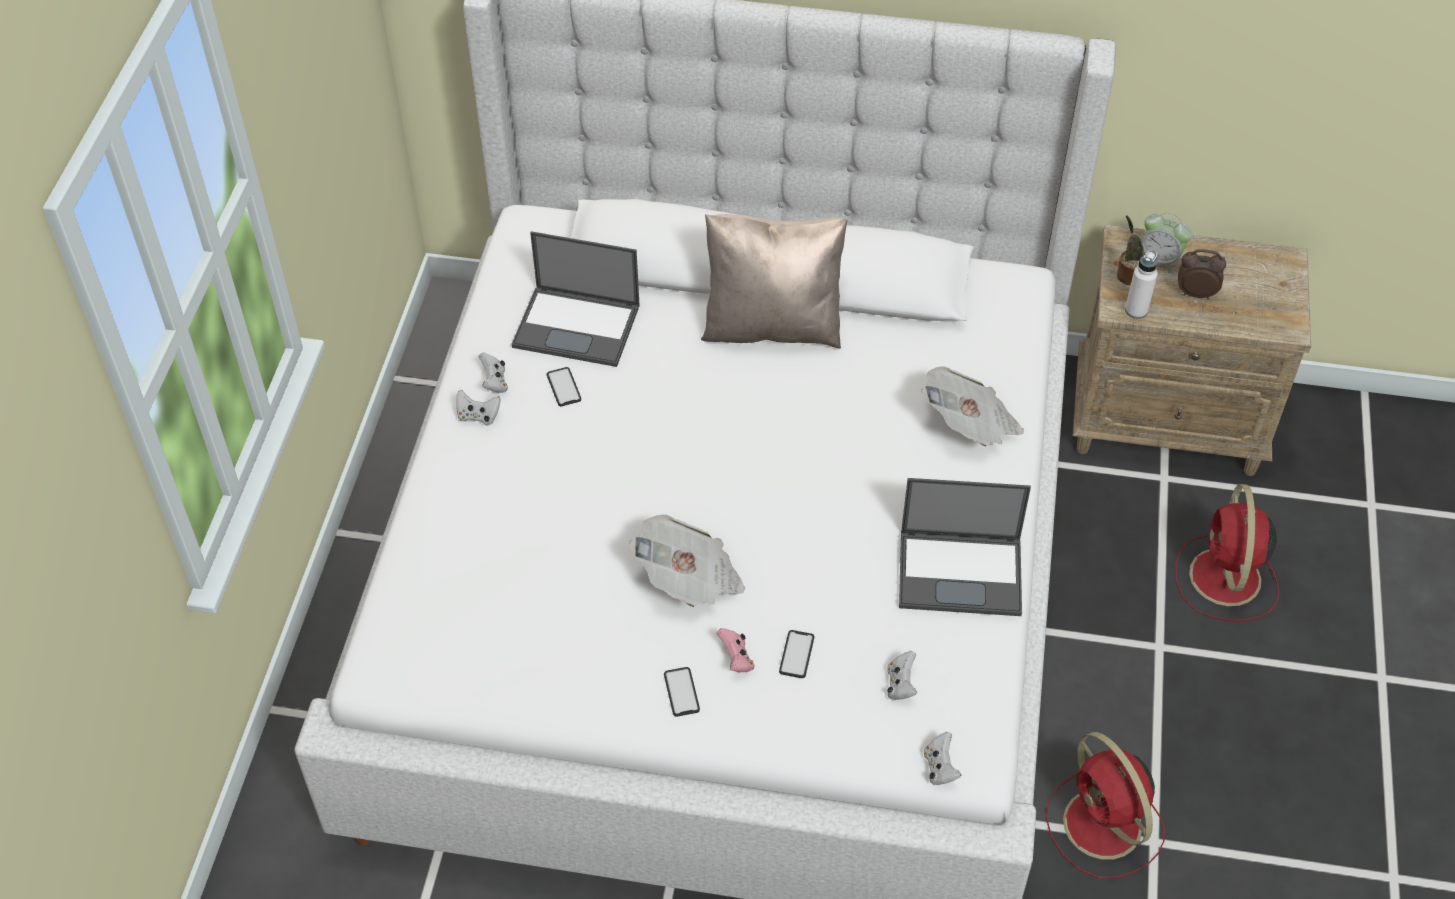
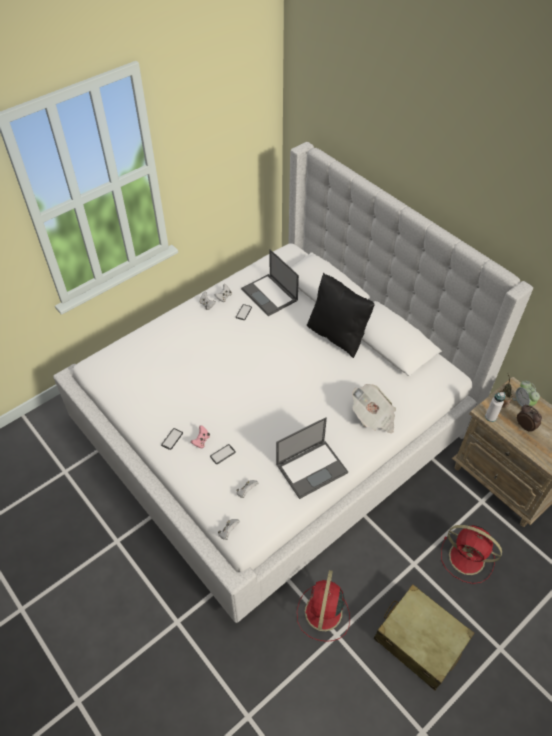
camera: 40 degrees right, 0 degrees up
(689, 579) = (215, 403): newspaper -> none
(772, 325) = (337, 335): beige pillow -> black pillow
(962, 572) = (312, 468): laptop -> laptop turned 75 degrees counterclockwise
(1225, 580) = (468, 558): red fan -> red fan turned 105 degrees counterclockwise
(1272, 752) = (420, 640): none -> beige suitcase

